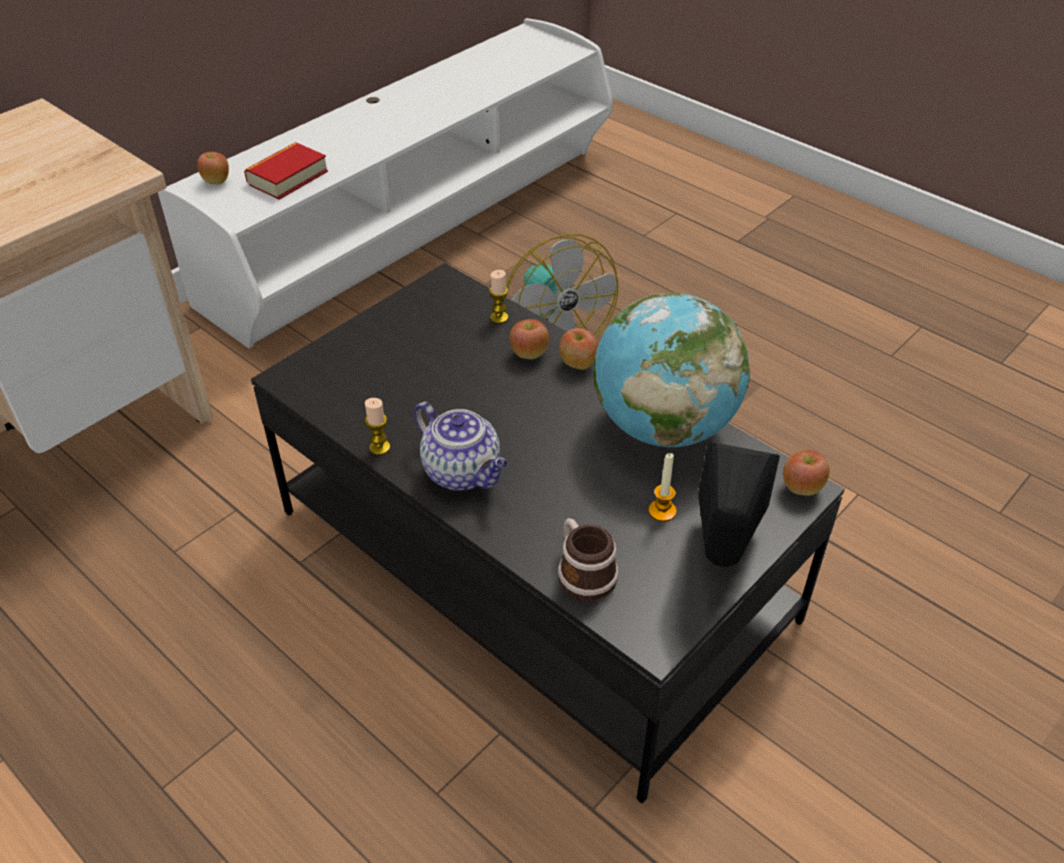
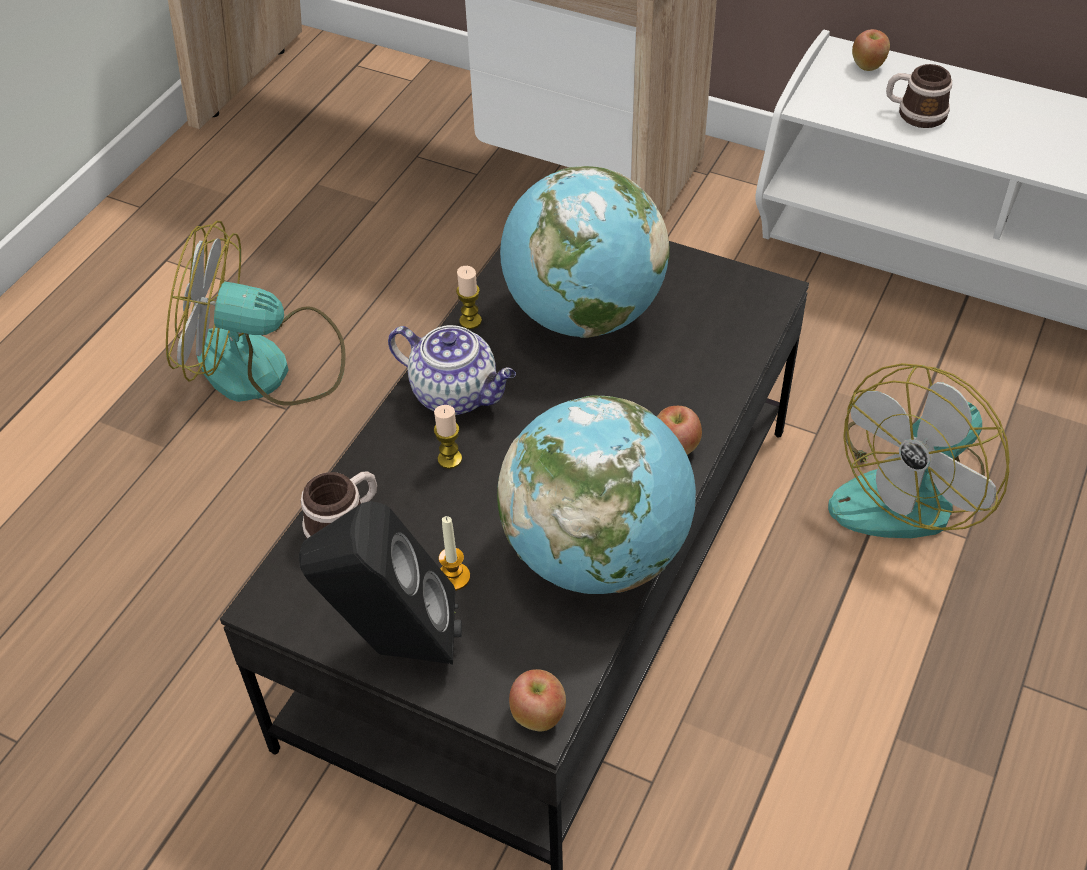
camera: 75 degrees right, 5 degrees up
(165, 737) = (266, 367): none -> fan
(287, 177) = (914, 113): book -> mug
(412, 380) = (583, 315): none -> globe
(463, 472) = (457, 394): teapot -> teapot turned 90 degrees counterclockwise
(499, 318) = (726, 357): candle -> candle (449, 459)
(529, 354) = (672, 400): apple -> none

